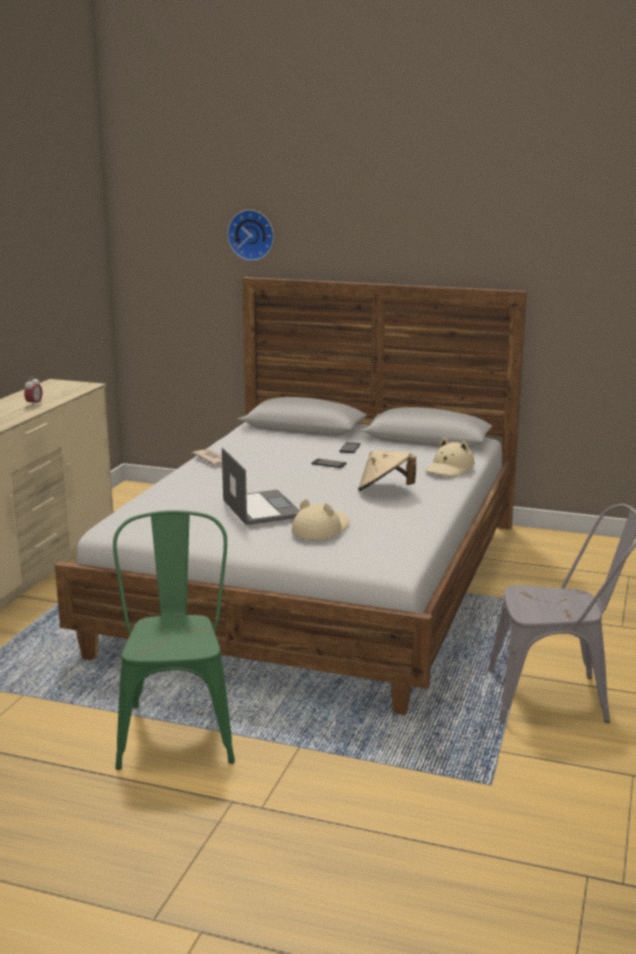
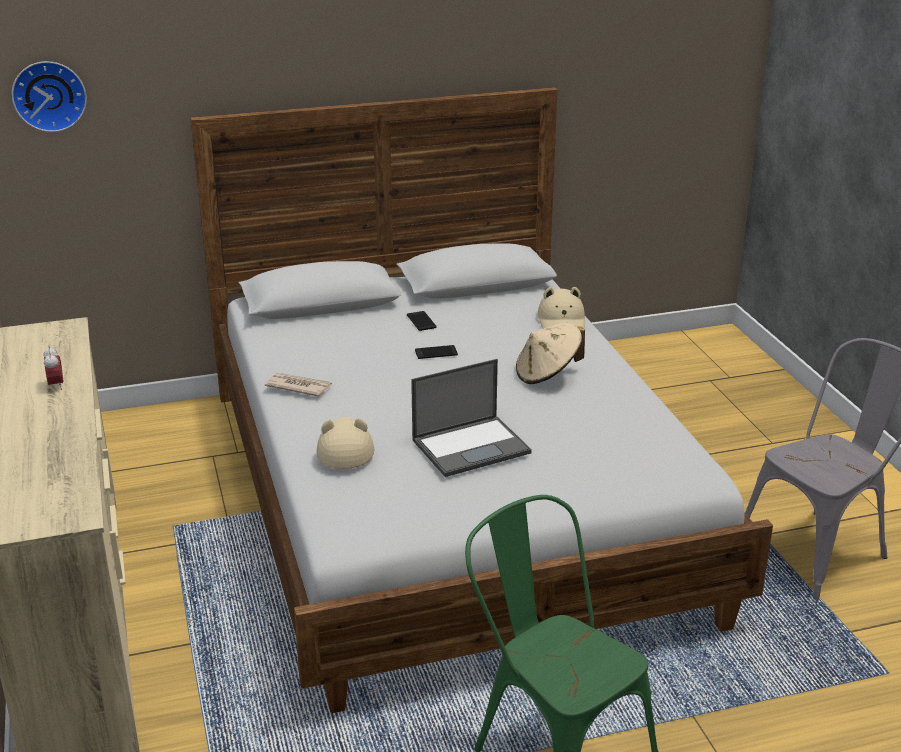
camera: 35 degrees left, 10 degrees up
(252, 235) = (192, 58): wall clock -> wall clock (49, 95)
(261, 508) = (472, 446): laptop -> laptop turned 120 degrees clockwise
(321, 529) = (572, 454): beige hat -> beige hat (344, 448)

